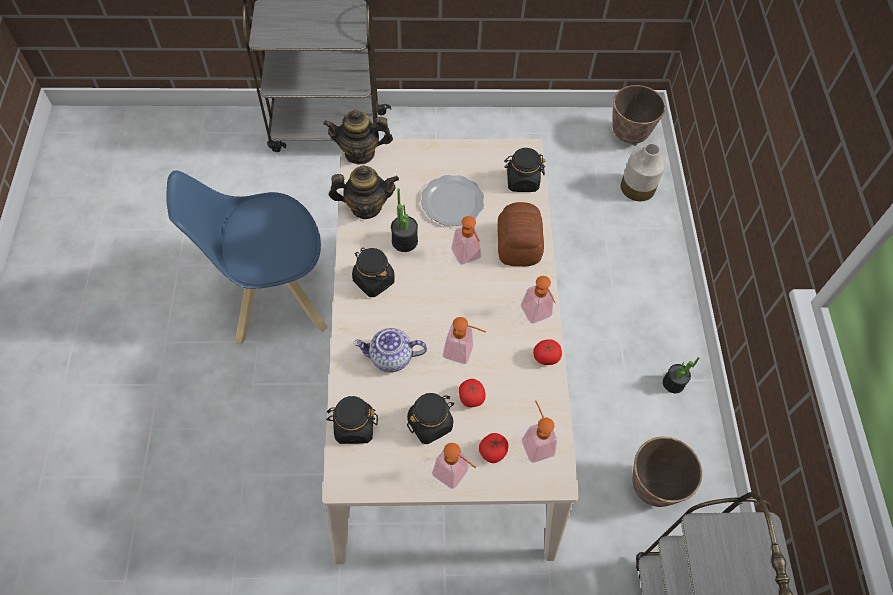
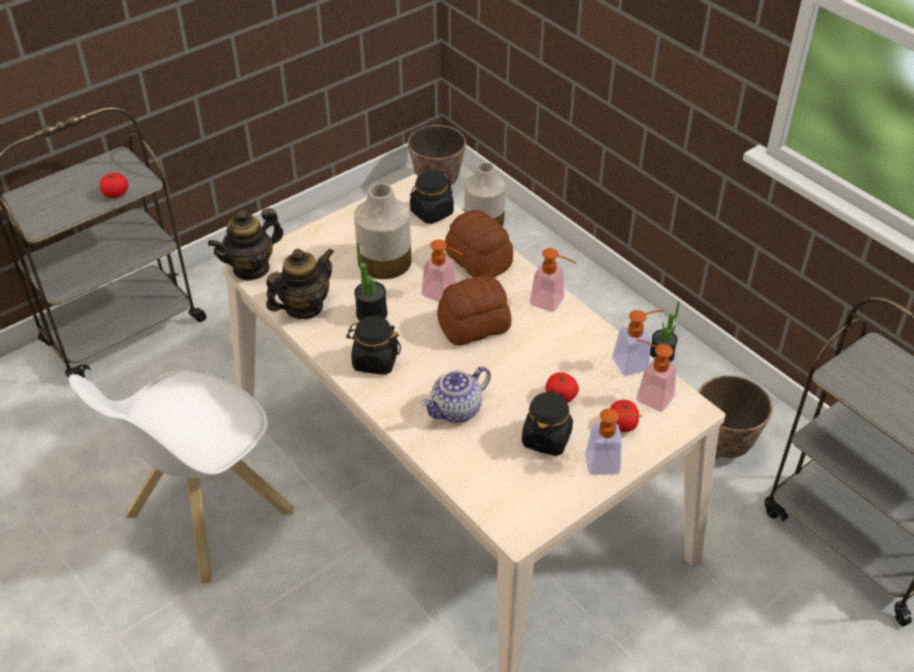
camera: 35 degrees left, 15 degrees down
(273, 296) = (205, 515): blue chair -> white chair
(354, 427) = (480, 485): black jar -> none
(451, 203) = (384, 261): plate -> beige vase
(463, 353) = (517, 368): soap dispenser -> soap dispenser (636, 362)
(465, 298) = (475, 326): none -> bread
(546, 357) = (591, 329): tomato -> tomato (116, 194)

